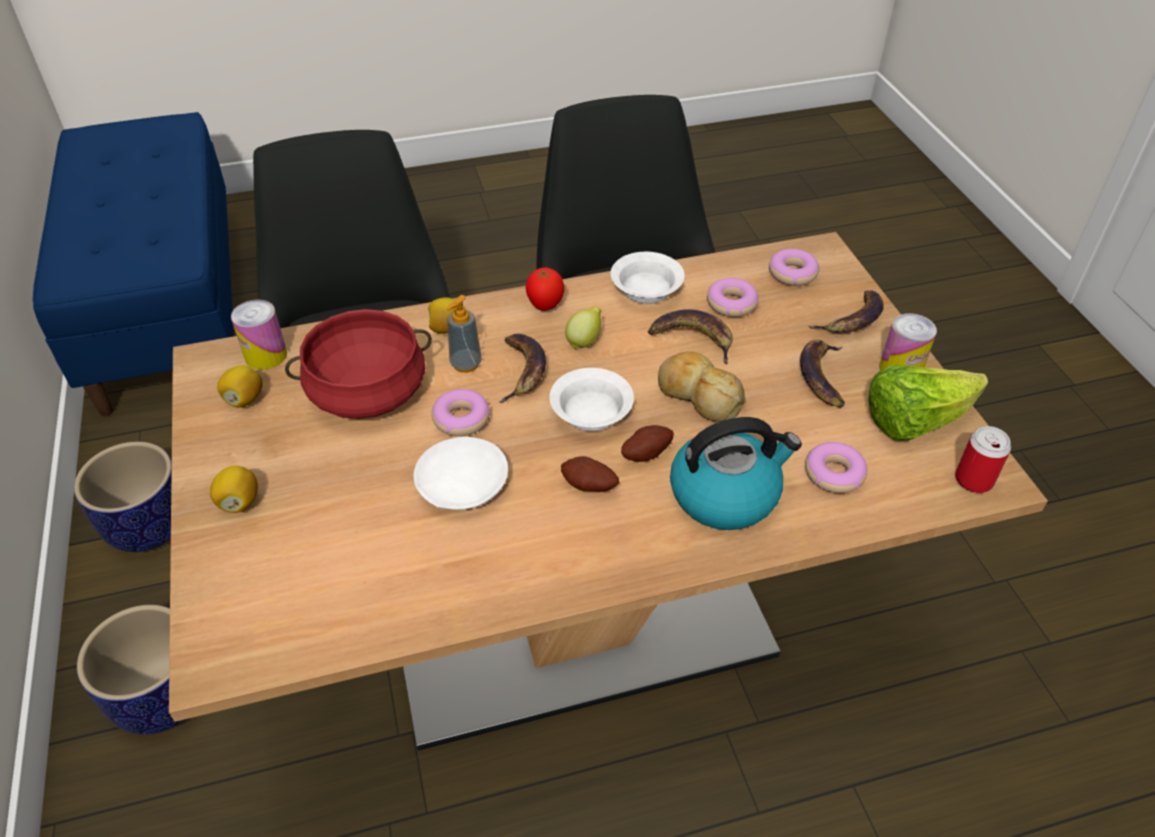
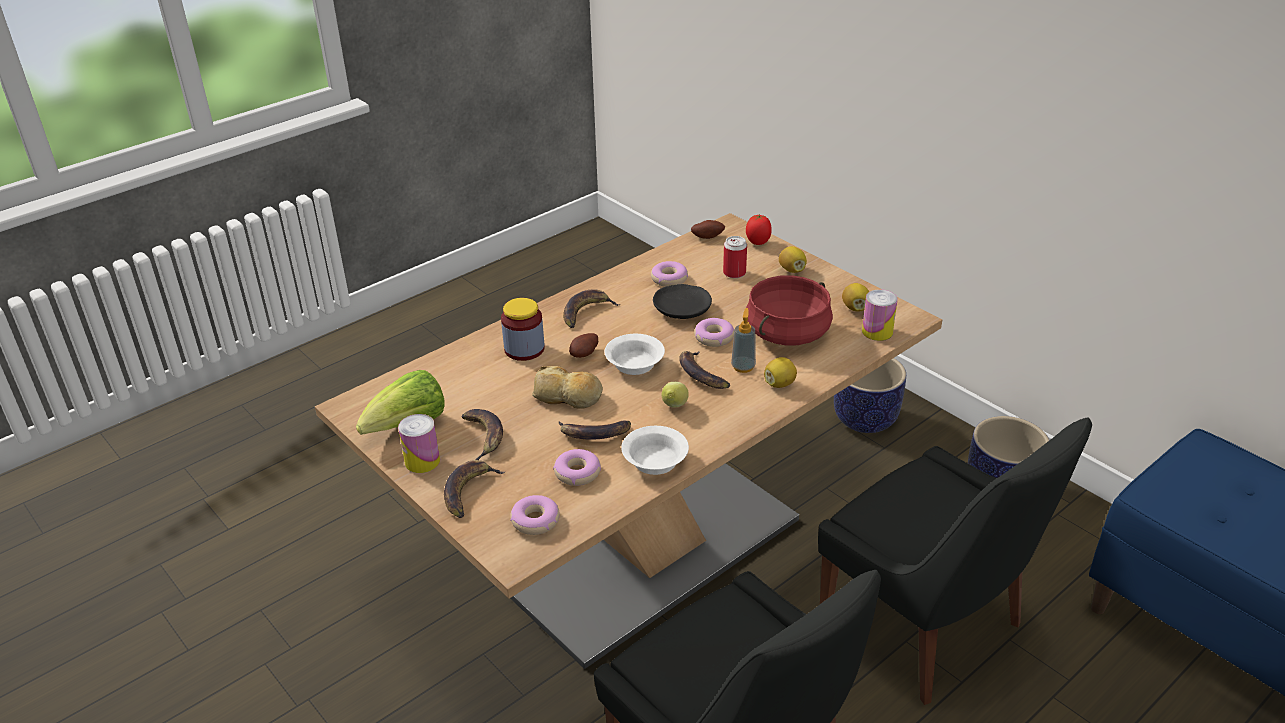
camera: 155 degrees right, 10 degrees down
(461, 484) = (682, 309): white plate -> black plate
(545, 306) = (725, 422): tomato -> tomato (758, 243)
(588, 487) = (608, 329): potato -> potato (707, 236)
(601, 534) = (586, 312): none -> banana
(726, 494) = (524, 349): kettle -> jar
(833, 474) = (459, 378): donut -> donut (669, 279)
(973, 480) = (364, 402): can -> can (734, 273)

